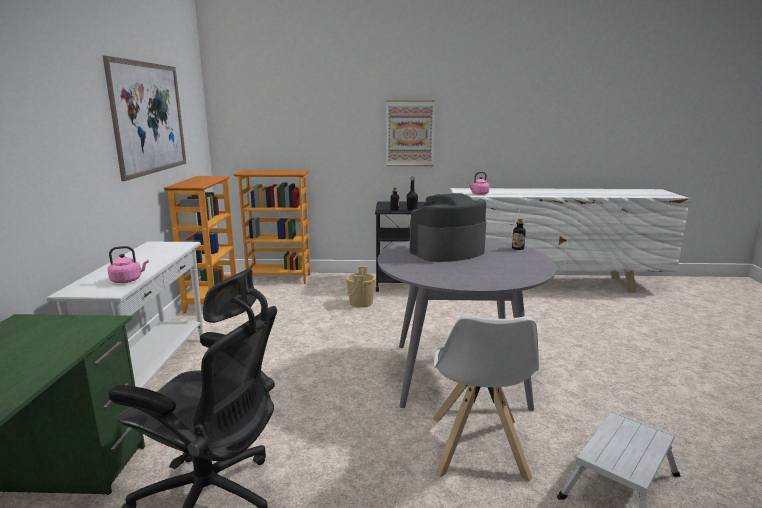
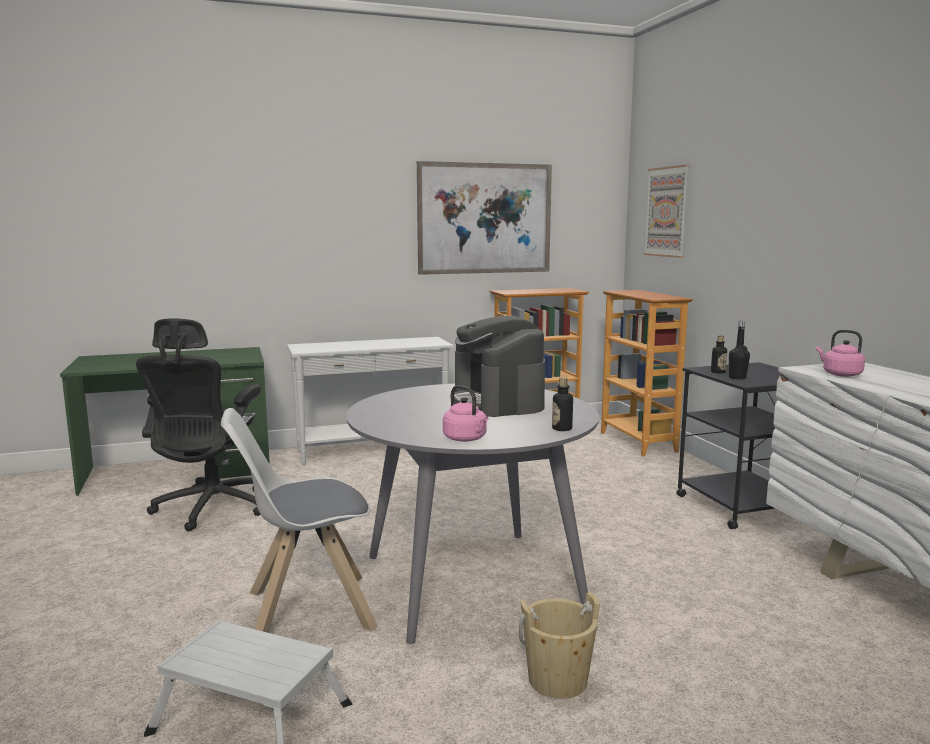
camera: 70 degrees right, 5 degrees down
(128, 280) = (329, 349): pink kettle -> pink kettle (466, 439)
(361, 303) = (625, 494): beige bucket -> beige bucket (557, 680)
(410, 133) = (816, 251): picture -> picture (666, 212)
(447, 251) = (498, 402): coffee machine -> coffee machine turned 150 degrees counterclockwise

